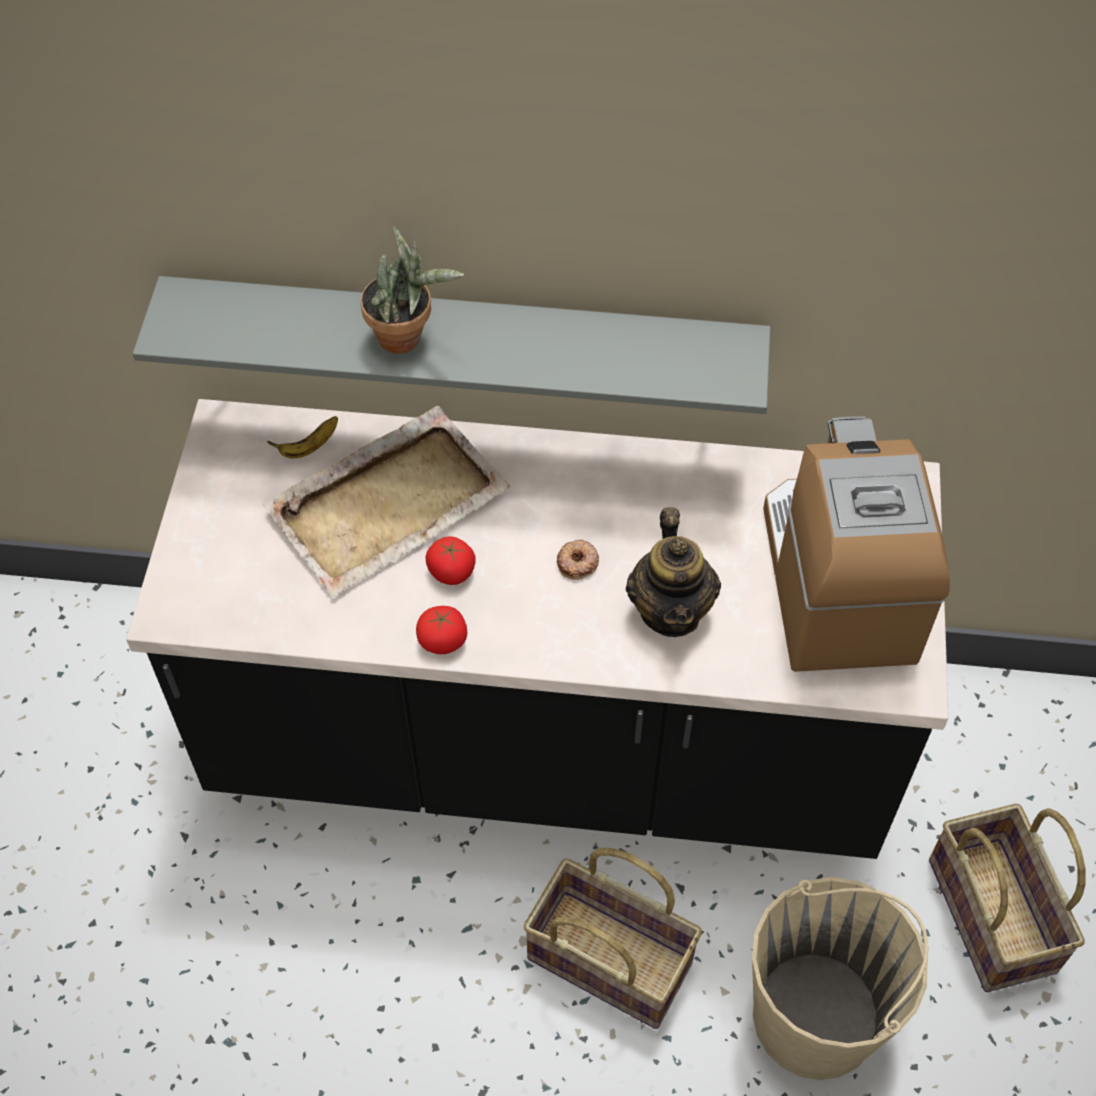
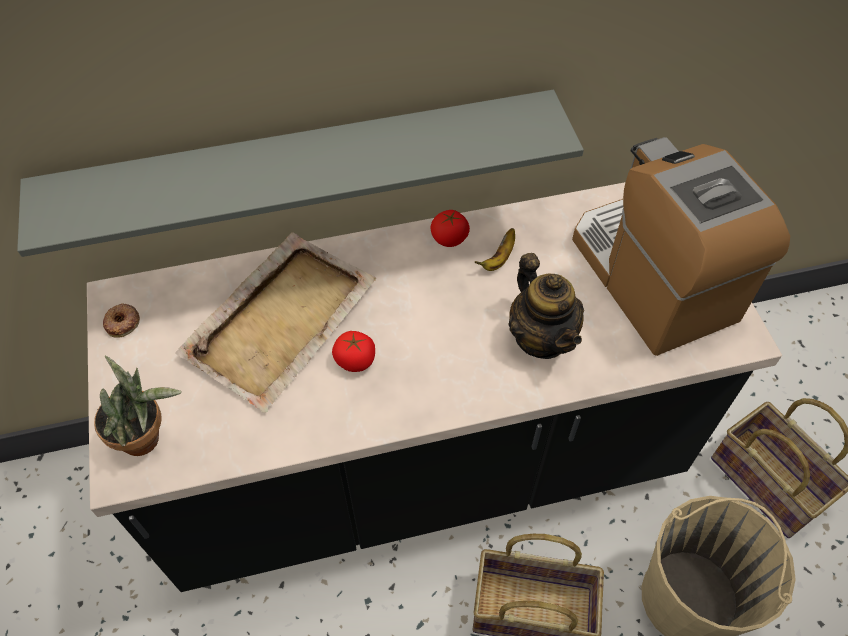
camera: 20 degrees left, 0 degrees up
(309, 447) = (197, 295): banana -> banana (499, 259)
(406, 337) = (265, 172): potted plant -> potted plant (147, 437)
(442, 640) = (371, 420): tomato -> tomato (449, 238)
(578, 562) = (453, 322): donut -> donut (123, 322)

